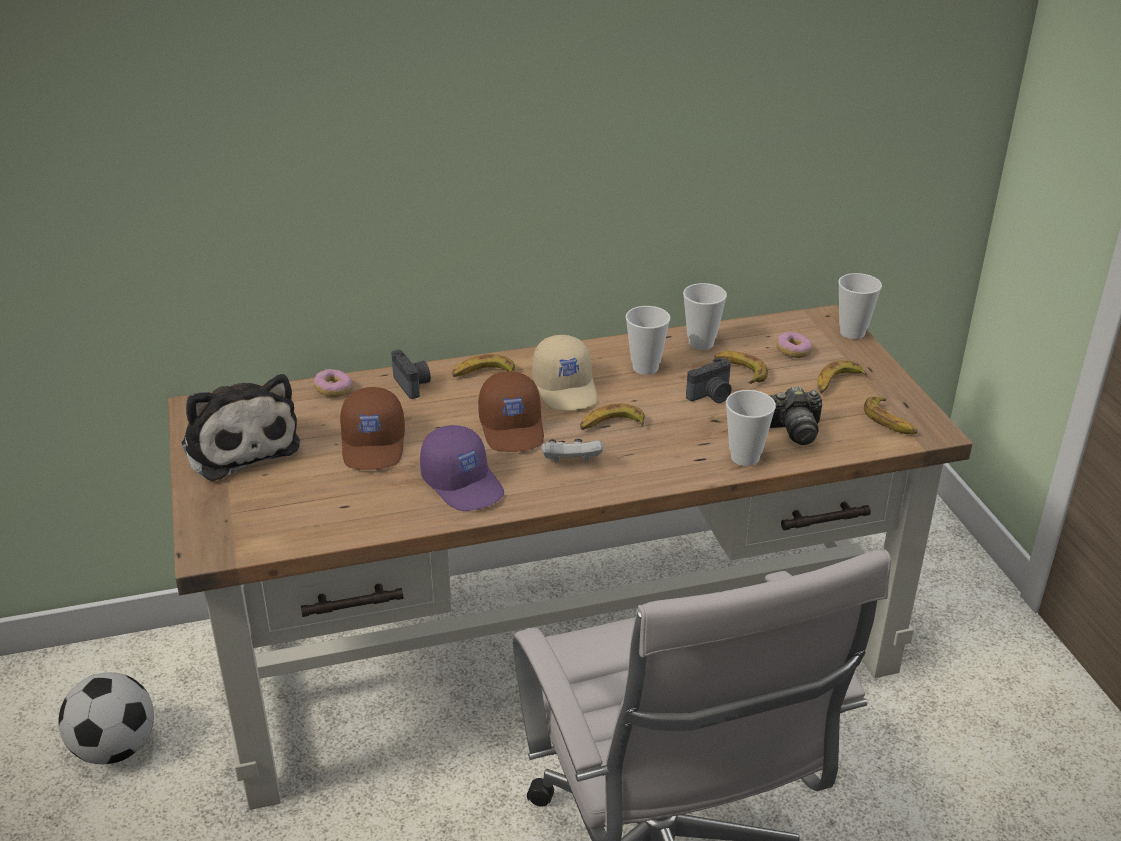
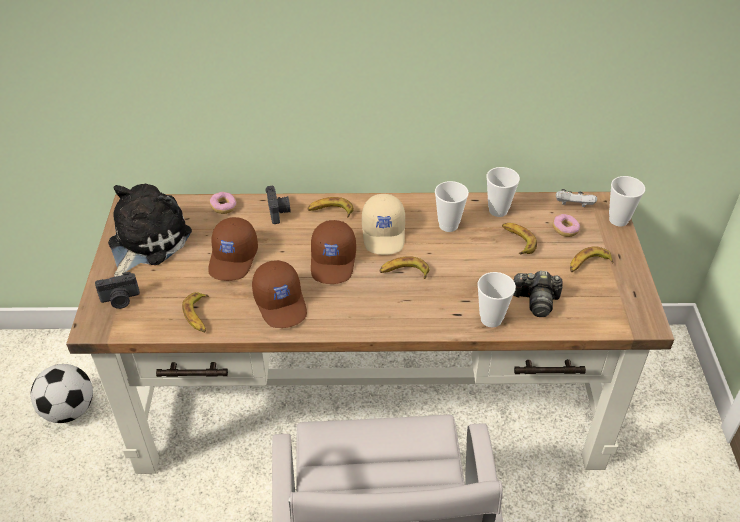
camera: 15 degrees right, 10 degrees up
(239, 444) = (146, 242): plush toy -> plush toy turned 135 degrees counterclockwise
(464, 483) = (281, 303): purple cap -> brown cap
(571, 463) = (363, 300): white game controller -> white game controller (573, 206)
(711, 396) = (487, 259): camera -> camera (120, 300)
(890, 421) = (615, 307): banana -> banana (198, 316)

